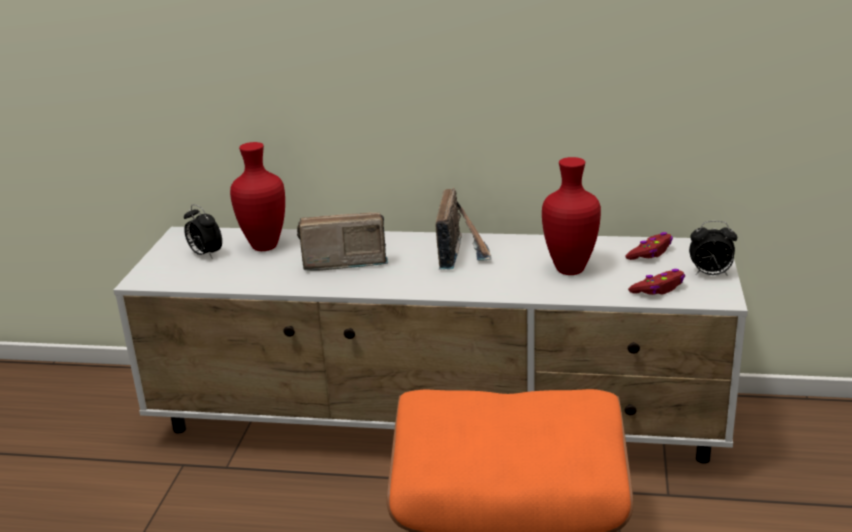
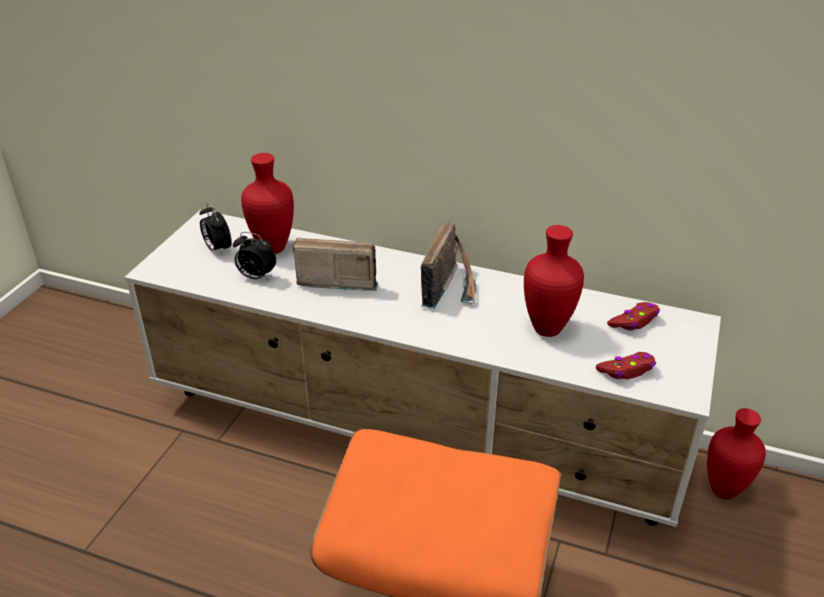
camera: 10 degrees right, 10 degrees up
(710, 274) = (686, 361): alarm clock -> alarm clock (256, 277)
(762, 422) = (723, 489): none -> red vase

